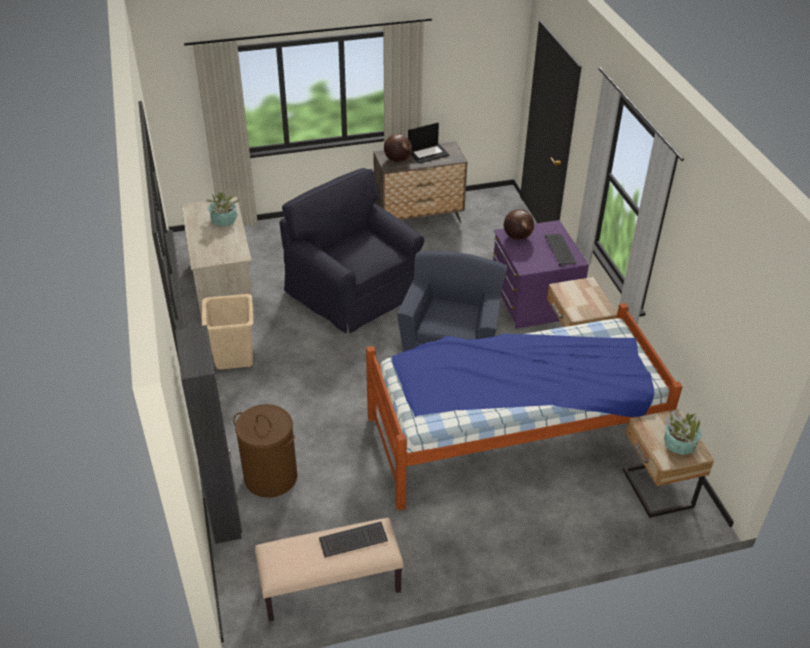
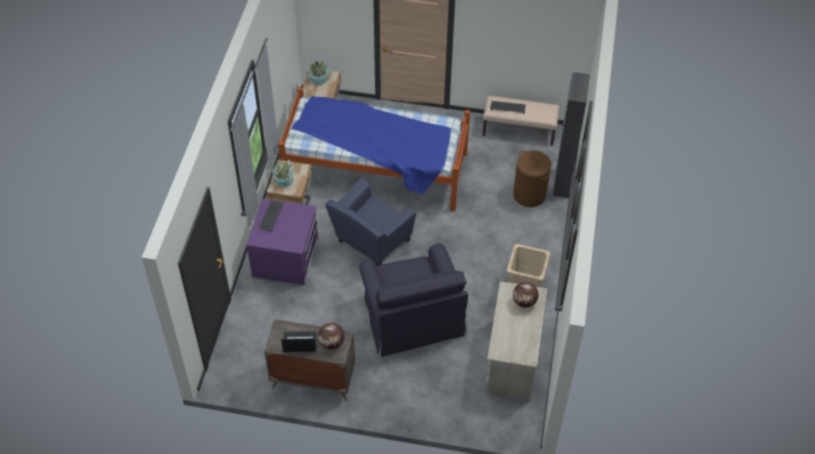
camera: 155 degrees left, 10 degrees up
(224, 220) = (507, 332): potted plant -> potted plant (284, 180)
(517, 237) = (291, 239): globe -> globe (524, 302)

